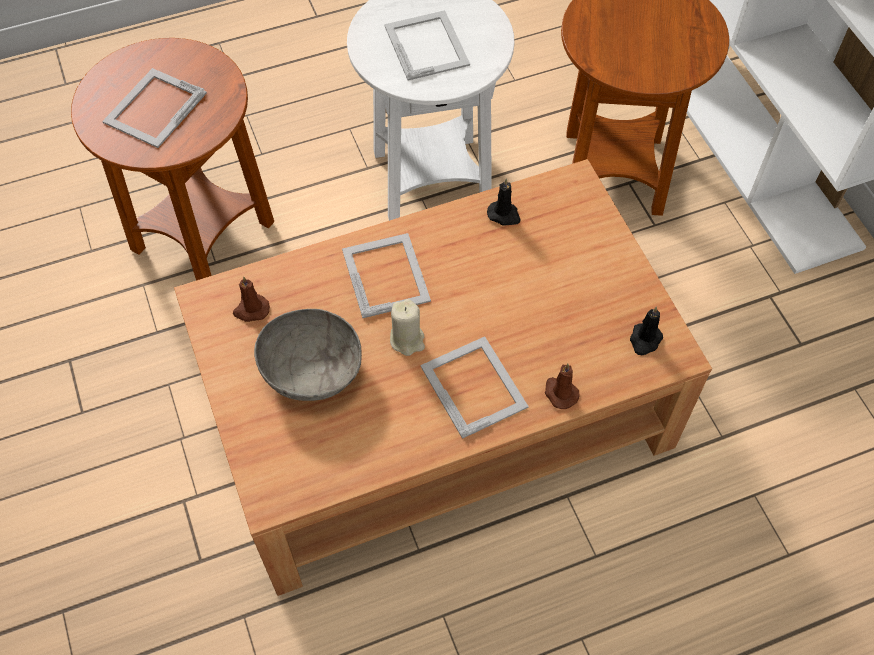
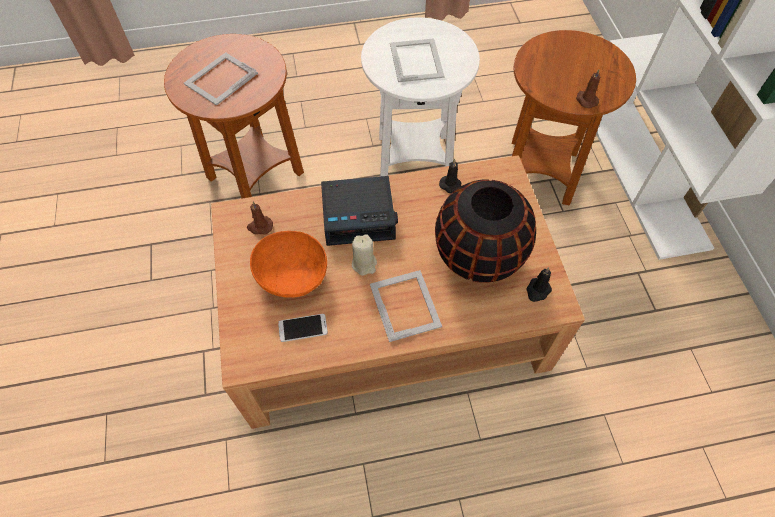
camera: 10 degrees right, 0 degrees up
(312, 370) = (292, 275): grey bowl -> orange bowl
(342, 438) = (303, 328): none -> phone
(386, 274) = (359, 215): picture frame -> alarm clock
(559, 305) = (479, 255): none -> black vase
(560, 392) = (467, 319): brown candle -> brown candle (586, 100)

